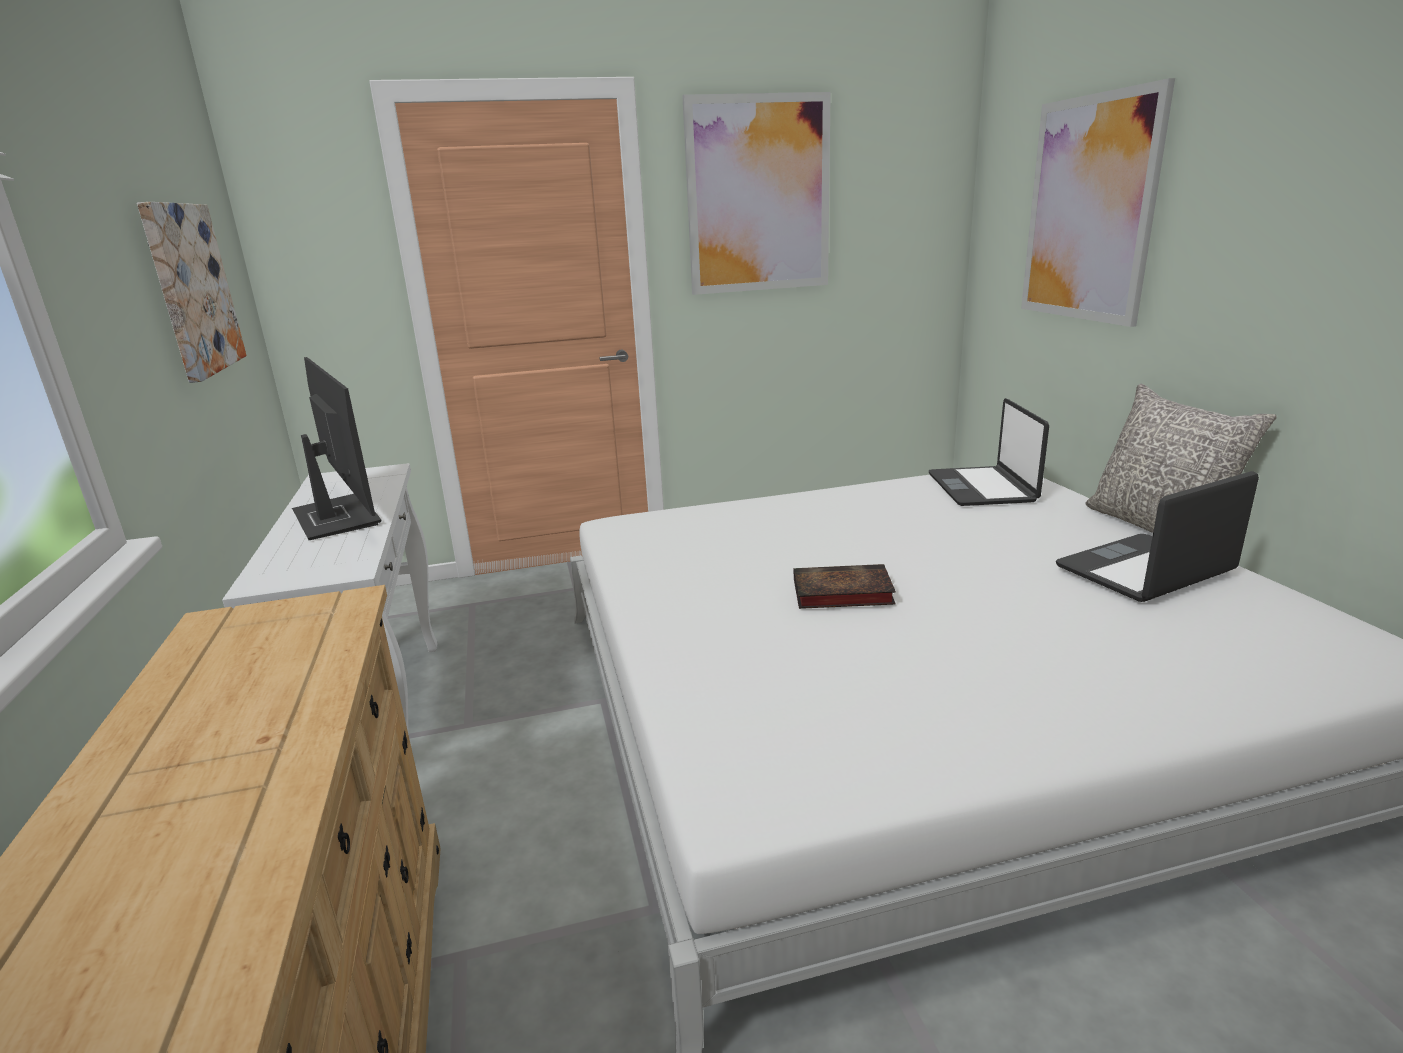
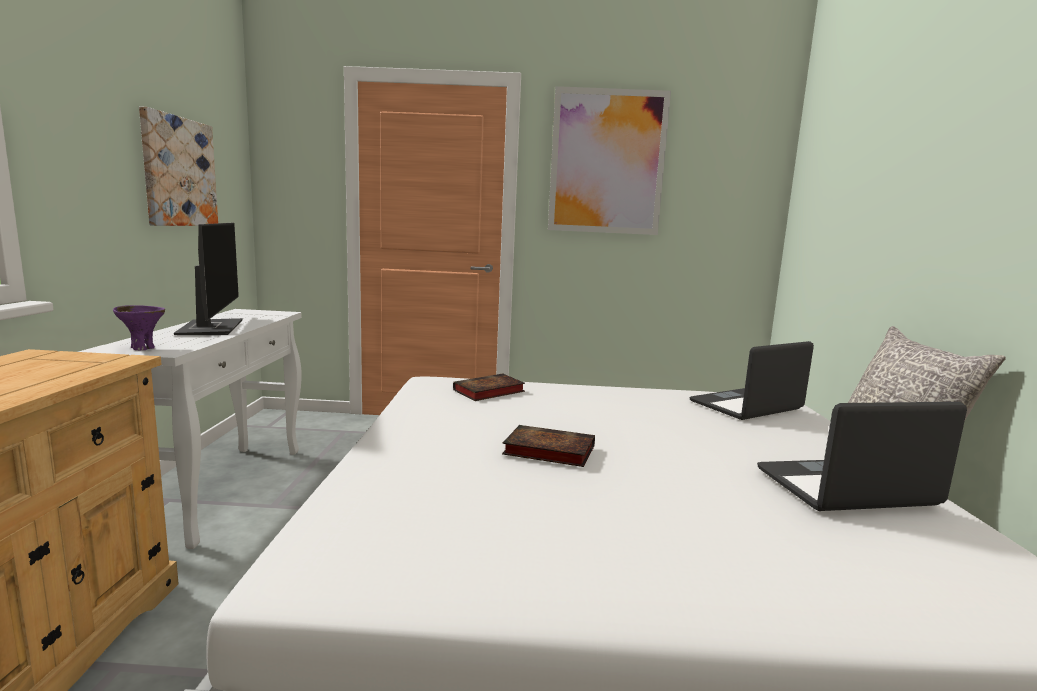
camera: 15 degrees right, 10 degrees down
(303, 572) = (142, 348): none -> purple bowl
(697, 526) = (488, 391): none -> book
(982, 488) = (746, 406): laptop -> laptop turned 45 degrees clockwise
(1089, 210) = (868, 180): picture -> none

